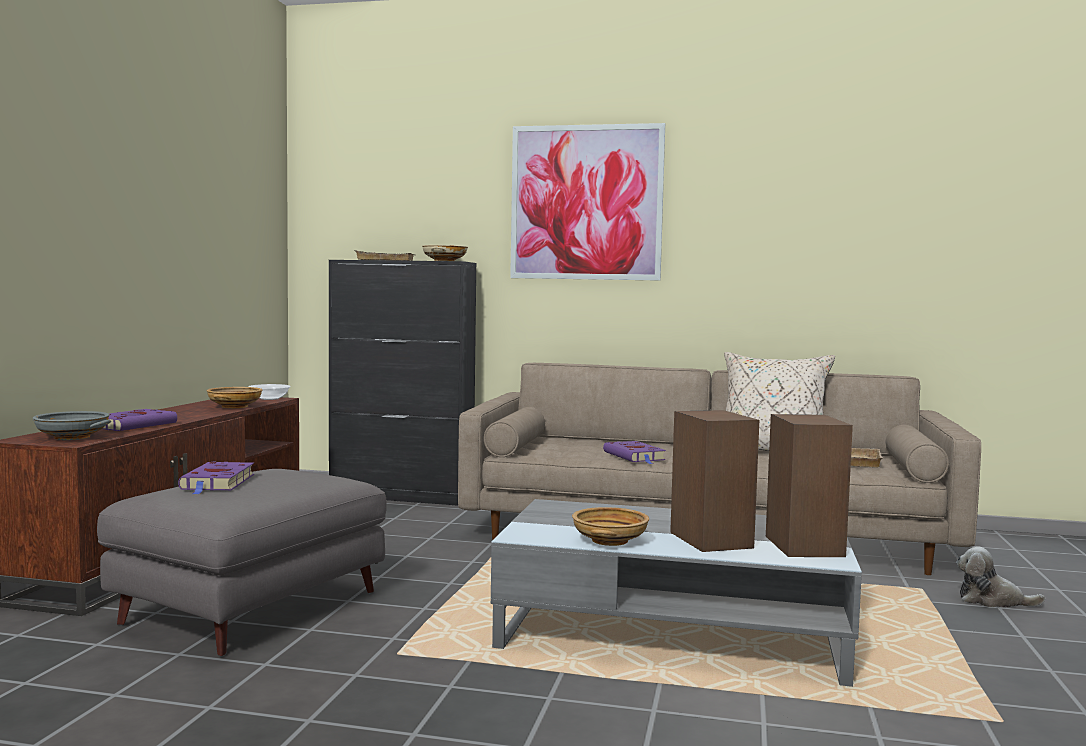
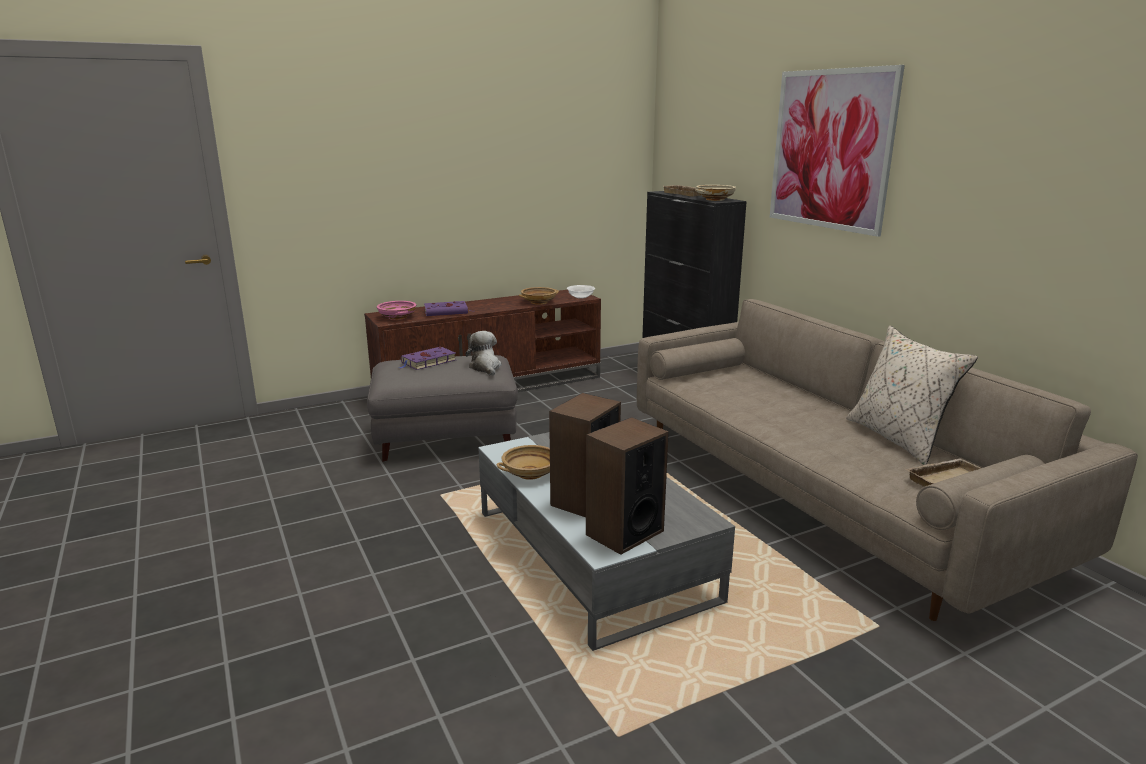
camera: 50 degrees right, 15 degrees up
(71, 437) = (397, 317): grey bowl -> pink bowl
(635, 456) = (746, 407): purple book -> none
(992, 601) = (919, 672): plush toy -> plush toy (485, 367)

